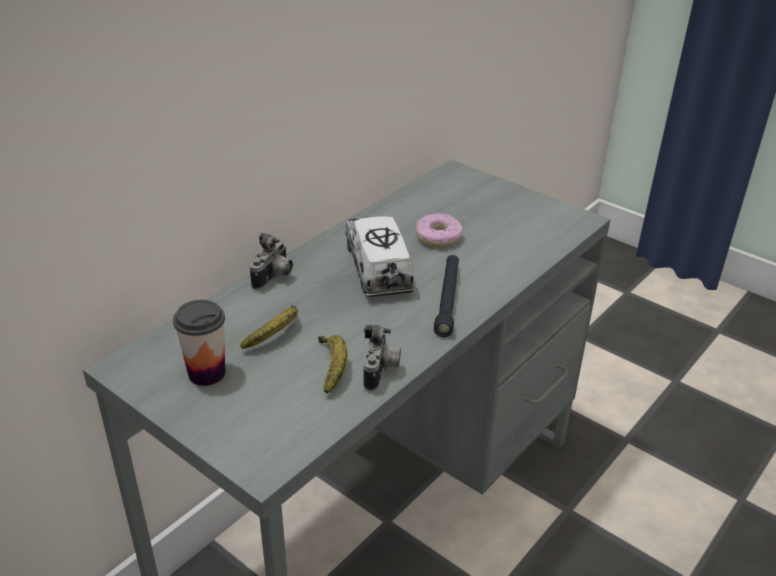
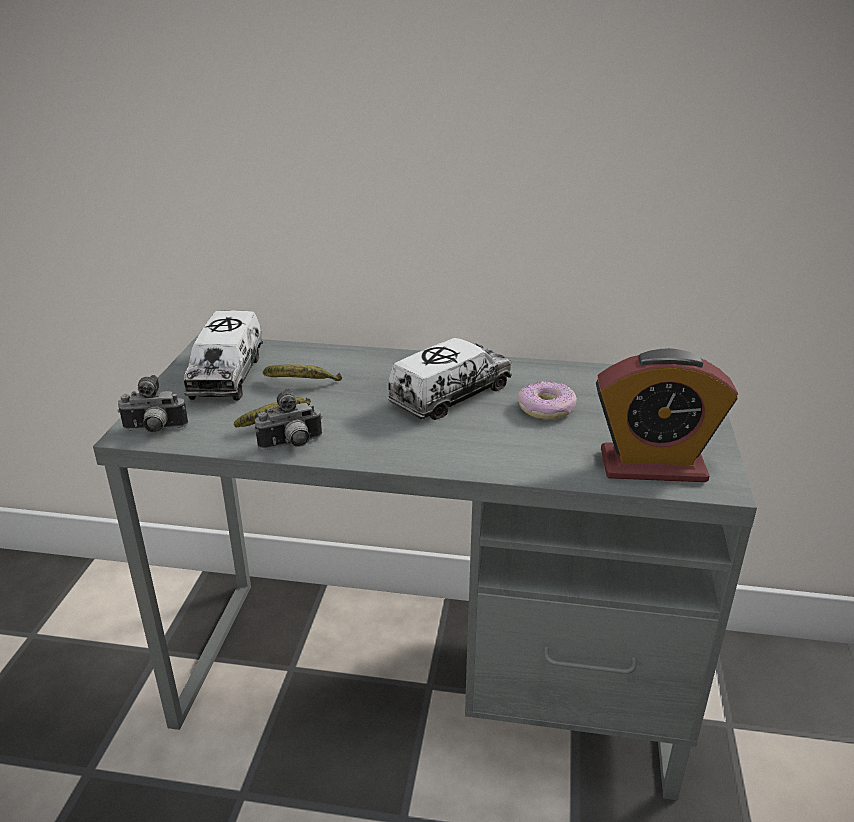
camera: 60 degrees right, 5 degrees down
(207, 373) = (227, 375): cup -> toy truck
(274, 278) = (379, 357): camera -> camera (154, 430)
(447, 300) = (440, 445): black flashlight -> none
(544, 230) = (652, 466): none -> alarm clock

